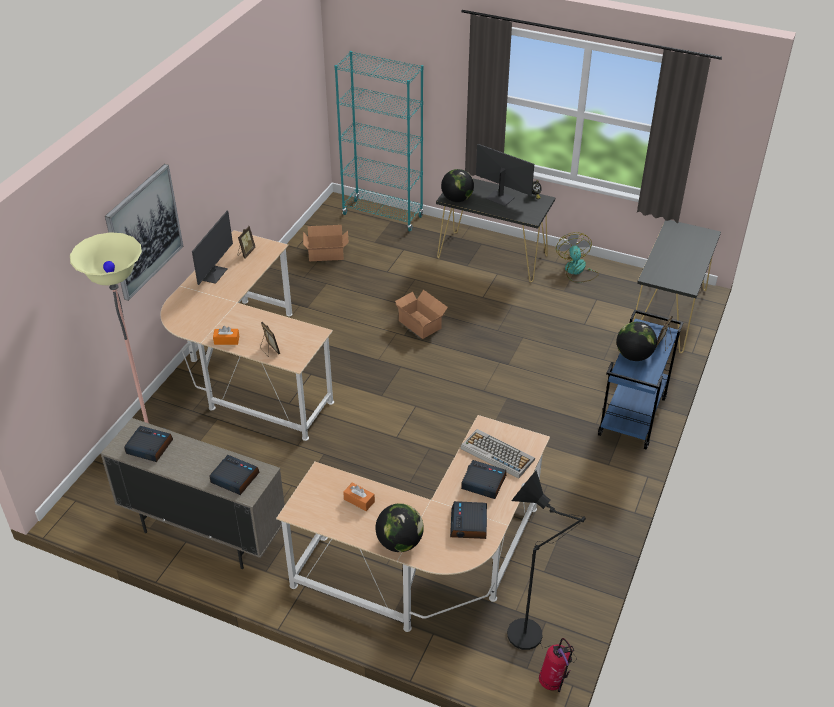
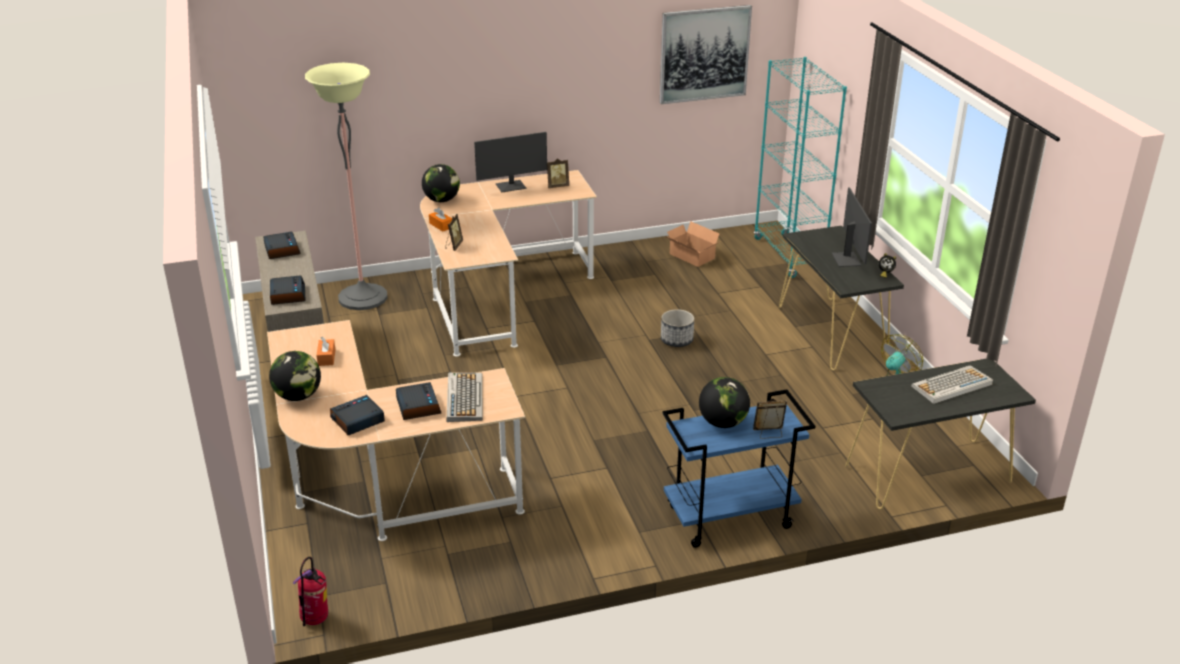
camera: 50 degrees right, 10 degrees down
(144, 231) = (442, 104): picture -> picture (704, 54)
(420, 323) = (677, 340): cardboard box -> planter
(457, 199) = (804, 241): globe -> globe (441, 200)
(531, 637) = (358, 582): black floor lamp -> none
(679, 249) = (951, 386): none -> keyboard

